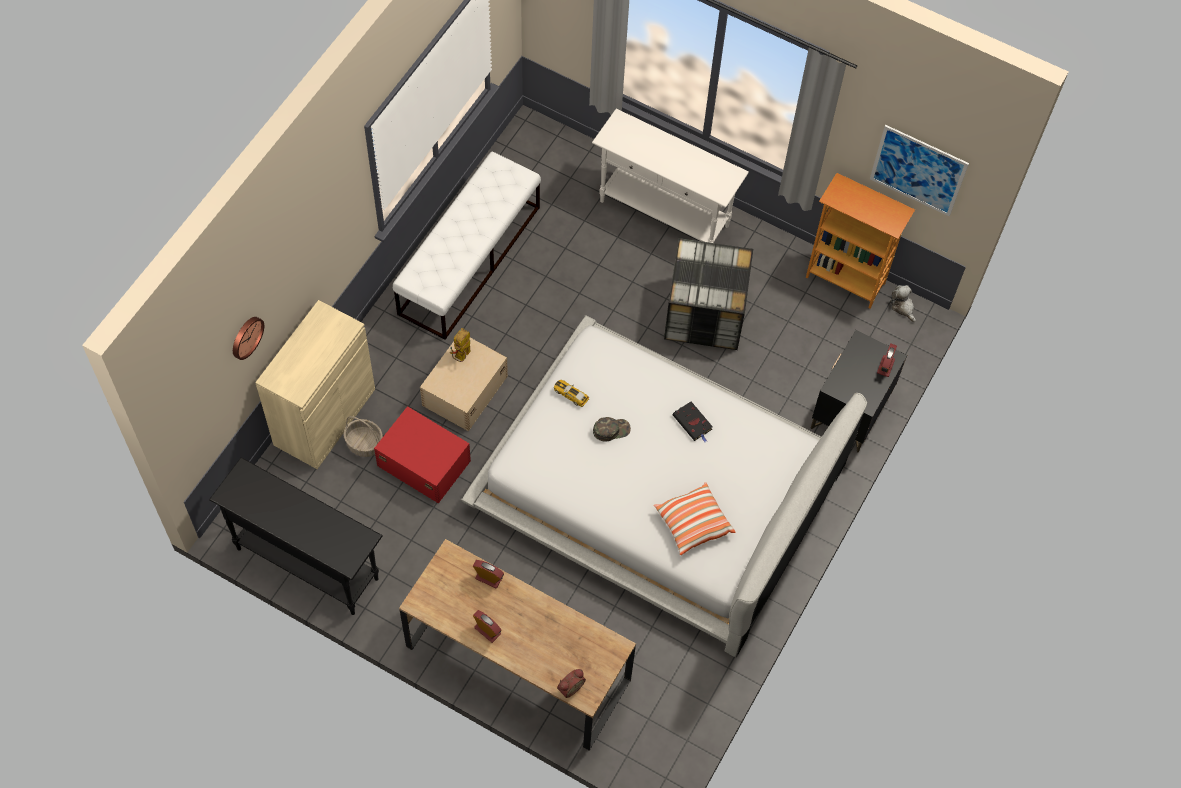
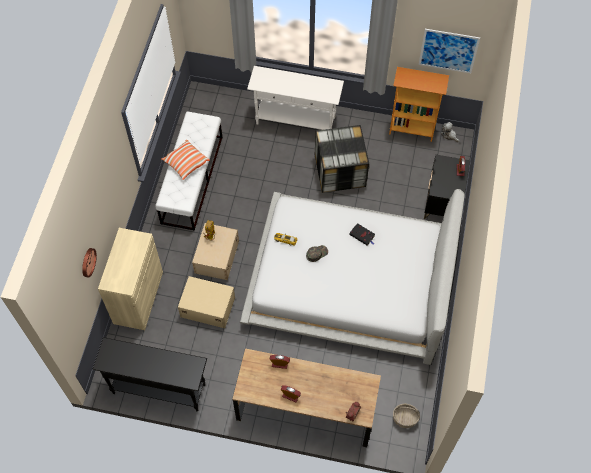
camera: 15 degrees left, 0 degrees up
(364, 444) = (168, 306): basket -> basket (404, 418)
(423, 462) = (207, 306): red storage box -> beige storage box
(693, 523) = (384, 294): pillow -> pillow (186, 163)

